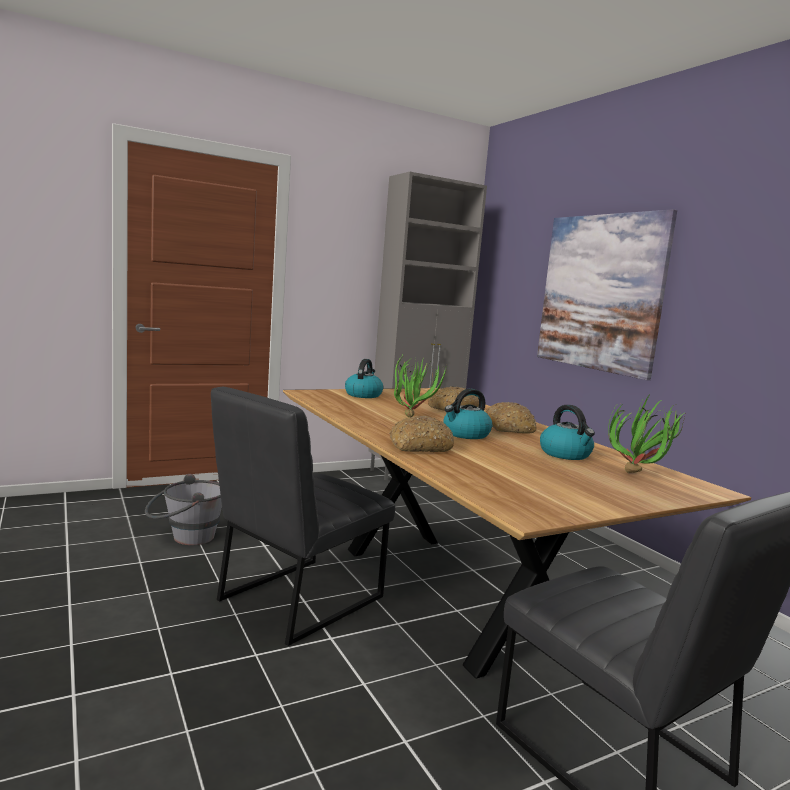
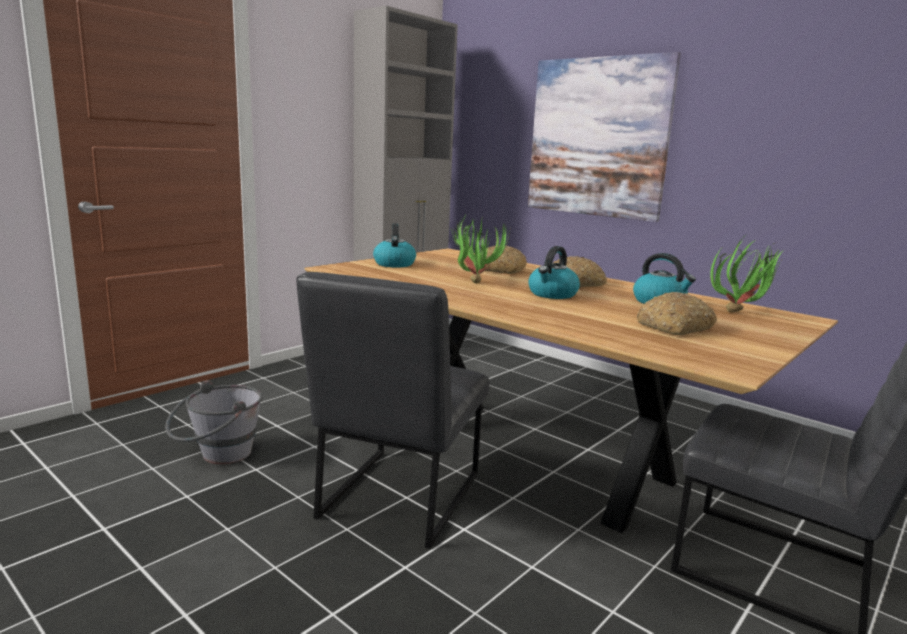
camera: 20 degrees left, 5 degrees up
(419, 446) = (537, 313): bread -> bread (674, 327)

